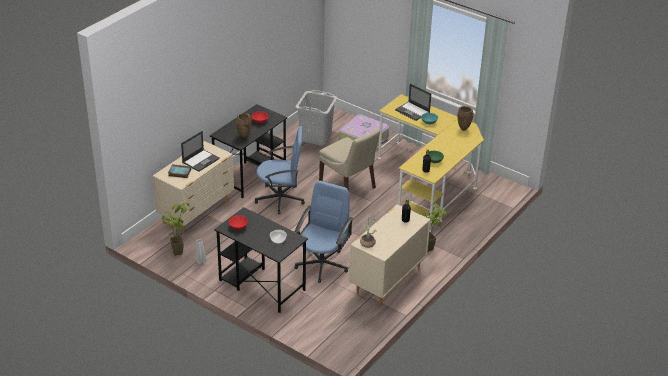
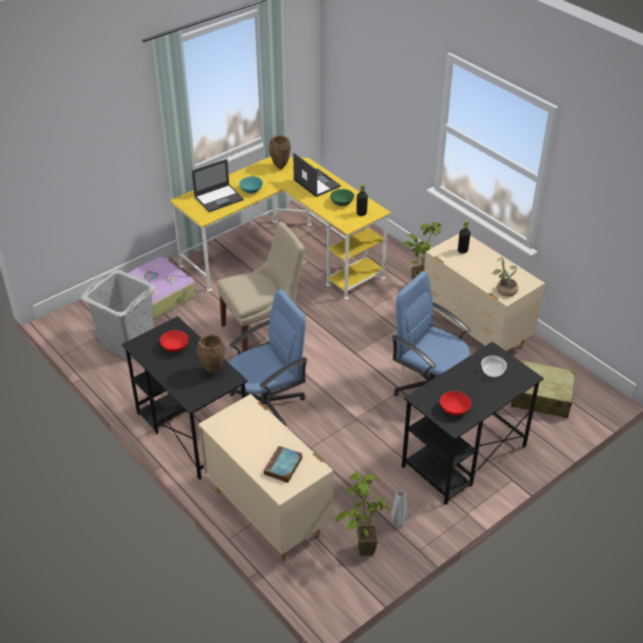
camera: 75 degrees left, 5 degrees up
(201, 160) = (256, 434): laptop -> laptop (316, 183)
(280, 199) = (267, 405): blue office chair -> blue office chair turned 45 degrees clockwise
(331, 318) = (540, 396): none -> beige suitcase

